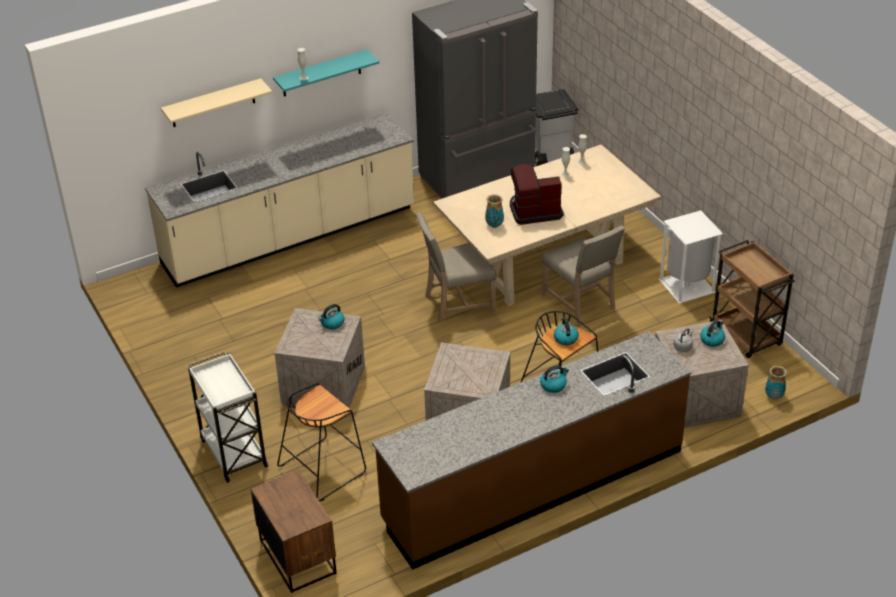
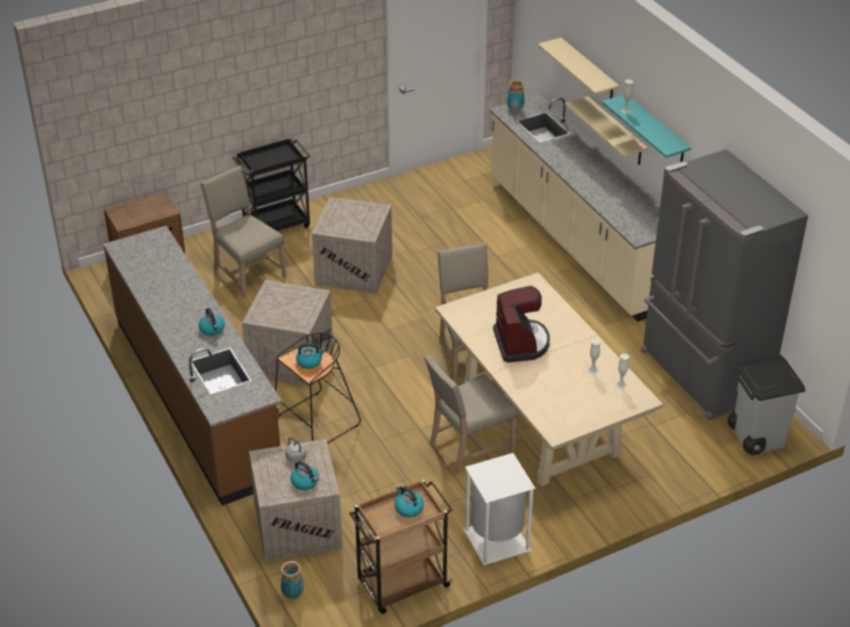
camera: 90 degrees right, 0 degrees up
(233, 452) = (276, 225): white cart -> black cart
(268, 121) = (616, 132): none -> beige shelf
(322, 468) = (247, 272): black stool -> beige chair
(332, 323) = (366, 226): kettle -> kettle (408, 508)
(494, 225) = (494, 313): vase -> vase (515, 109)

